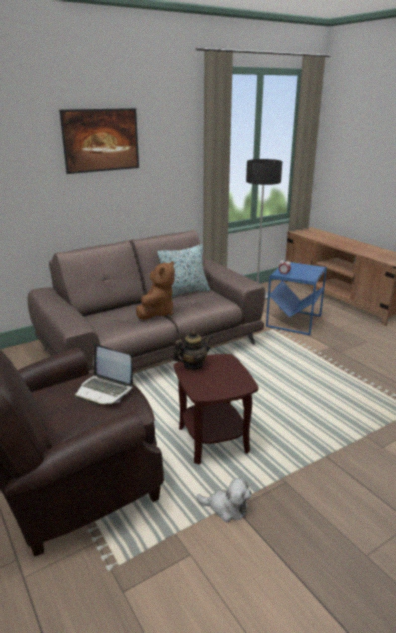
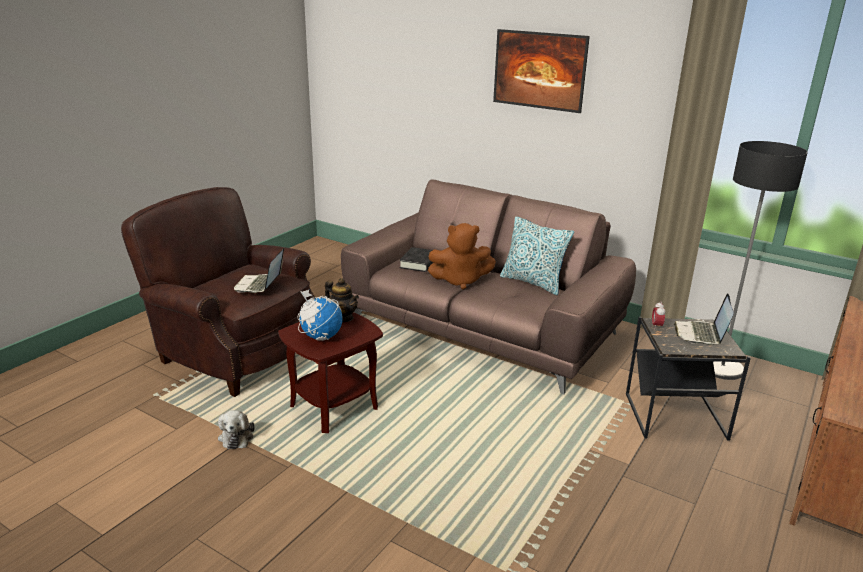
camera: 65 degrees right, 0 degrees up
(110, 319) = (419, 263): none -> black book
(220, 380) = (321, 337): none -> globe
(294, 321) = (676, 417): blue side table -> black side table
(298, 268) = (701, 334): none -> laptop

